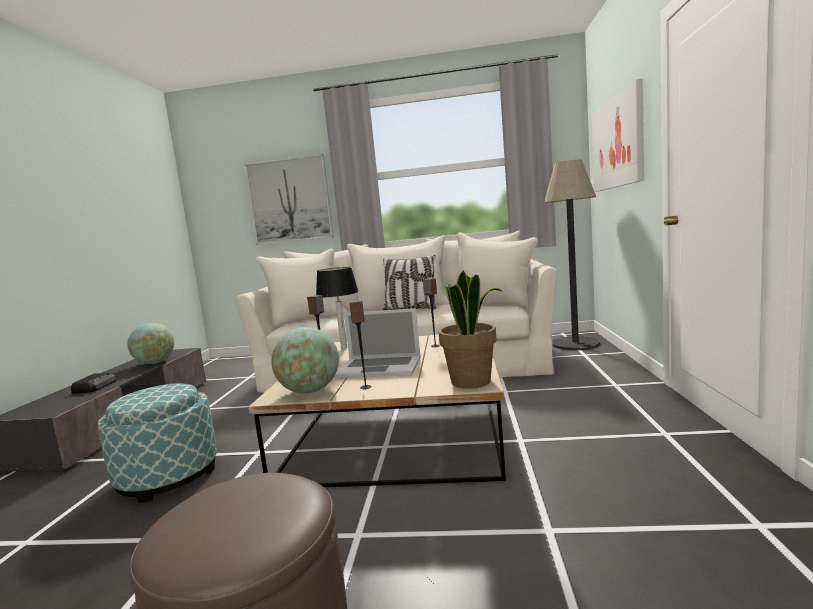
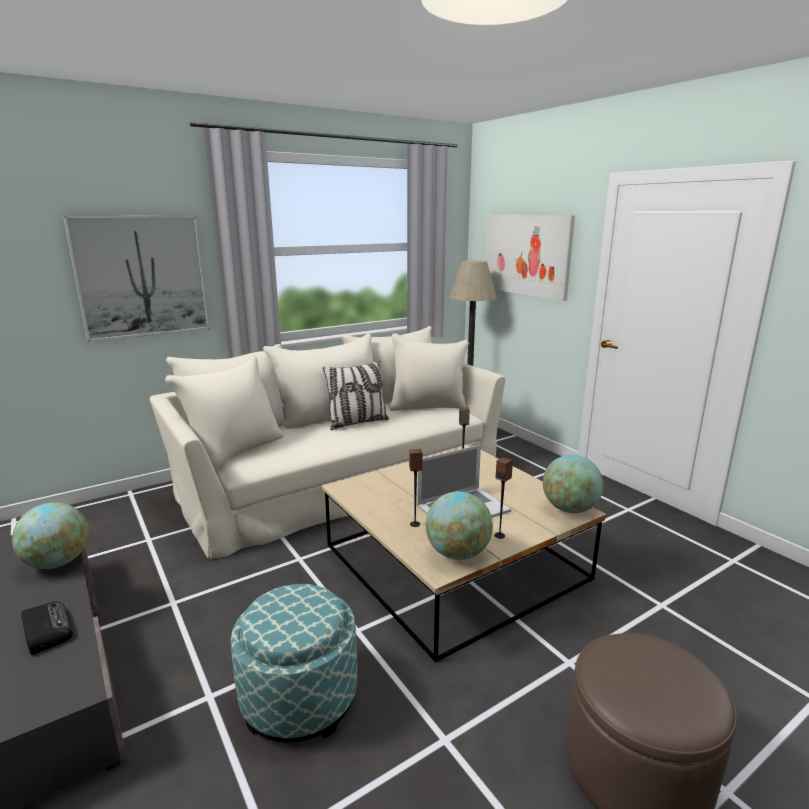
camera: 40 degrees left, 10 degrees up
(343, 348) = (369, 489): table lamp -> none
(471, 382) = (569, 509): potted plant -> globe

